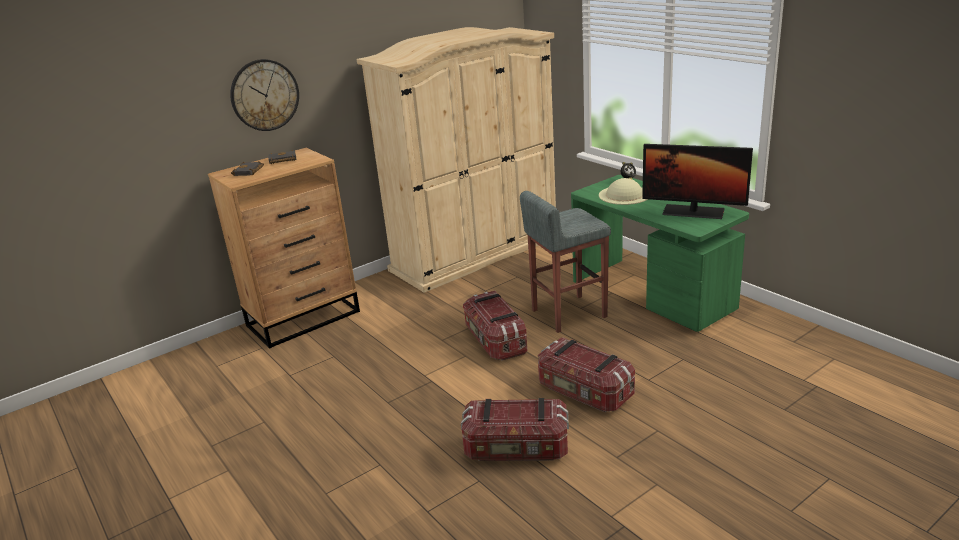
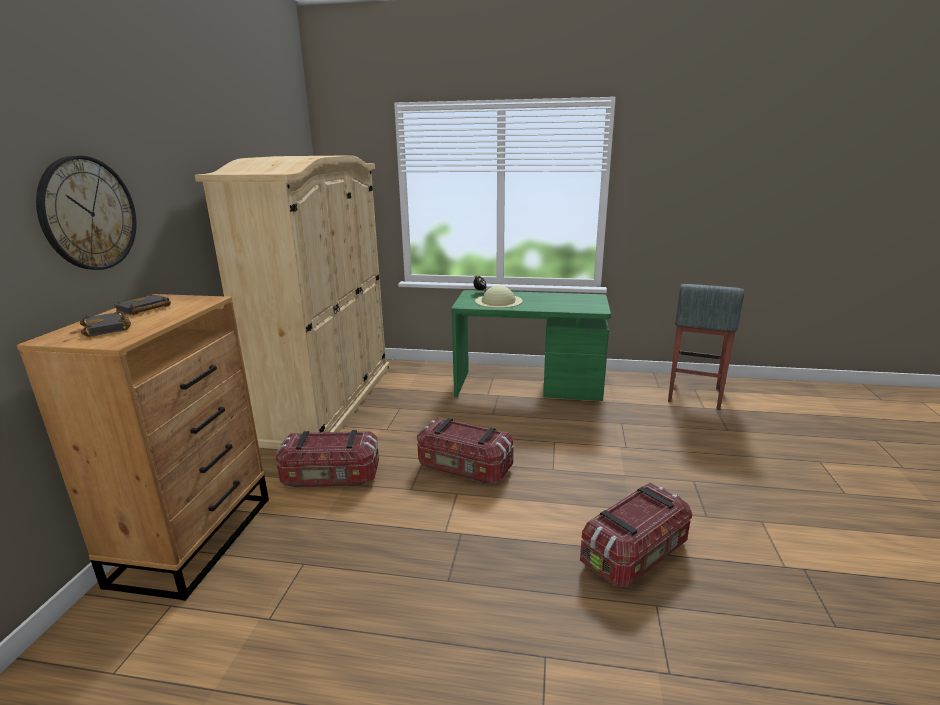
camera: 45 degrees left, 5 degrees down
(567, 313) = (489, 422): grey stool -> grey stool (693, 395)
(584, 392) = (602, 477): storage box -> storage box (331, 478)
(693, 212) = (571, 301): monitor -> none

